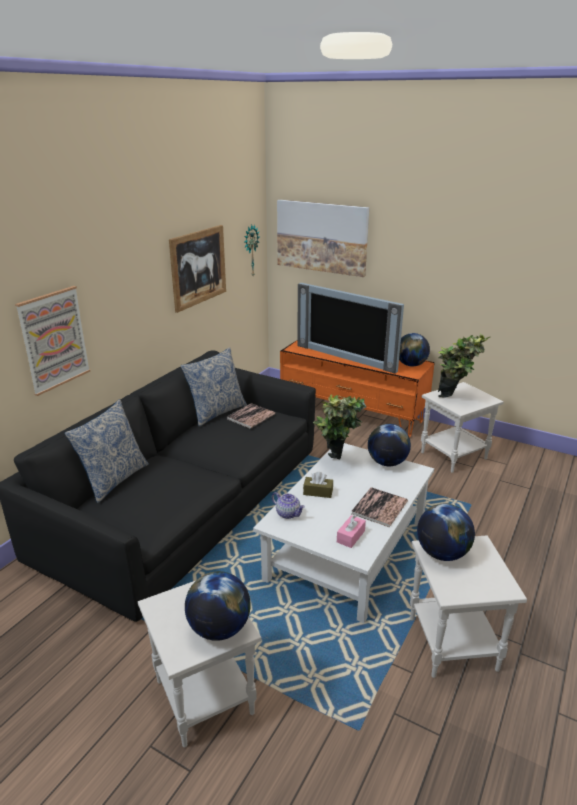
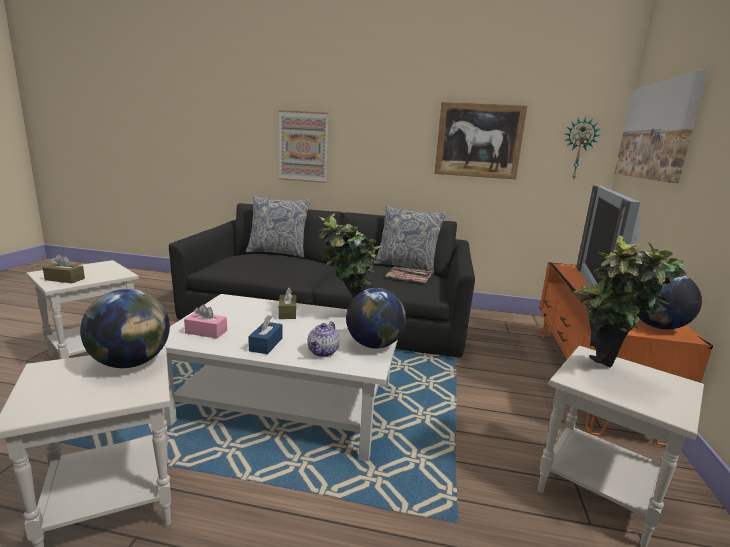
camera: 70 degrees right, 10 degrees down
(219, 628) = (65, 279): globe -> brown tissue box
(288, 513) = (244, 303): teapot -> teapot (323, 352)
(379, 508) = (266, 344): book -> blue tissue box

